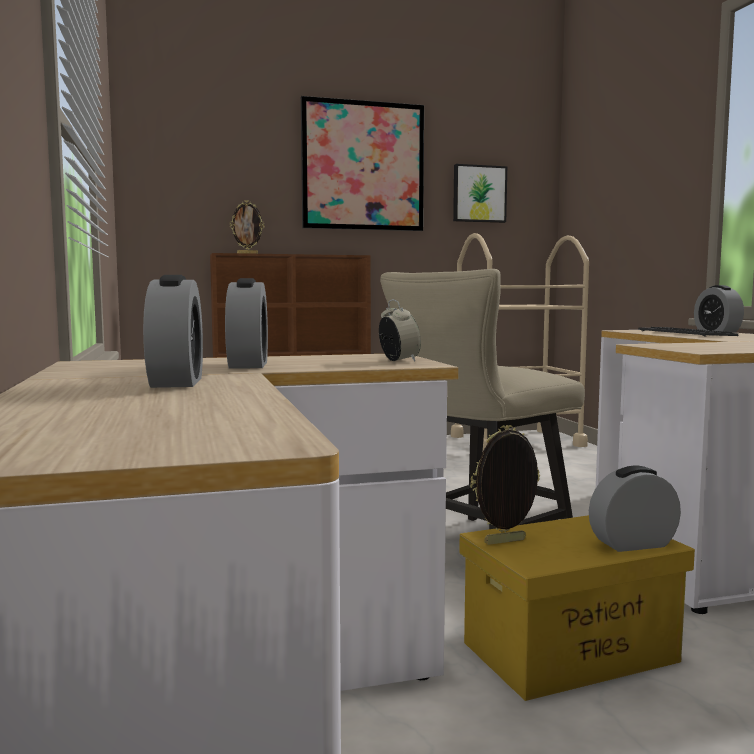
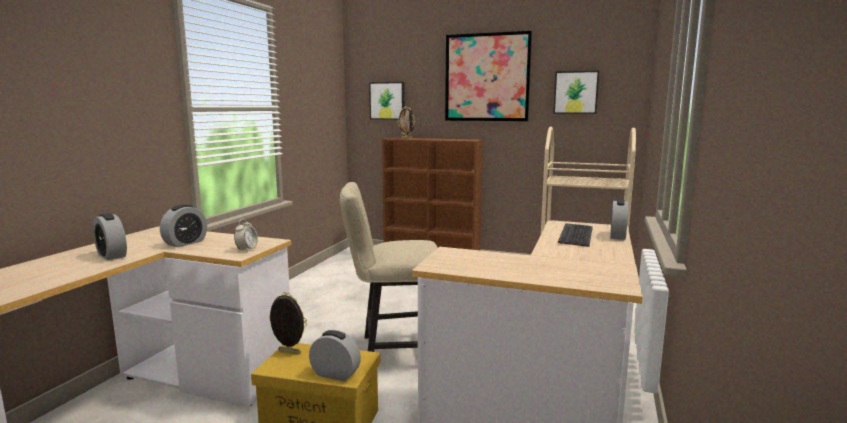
camera: 35 degrees right, 5 degrees up
(177, 382) = (112, 255): alarm clock -> alarm clock turned 105 degrees clockwise
(200, 193) = (387, 101): none -> picture

